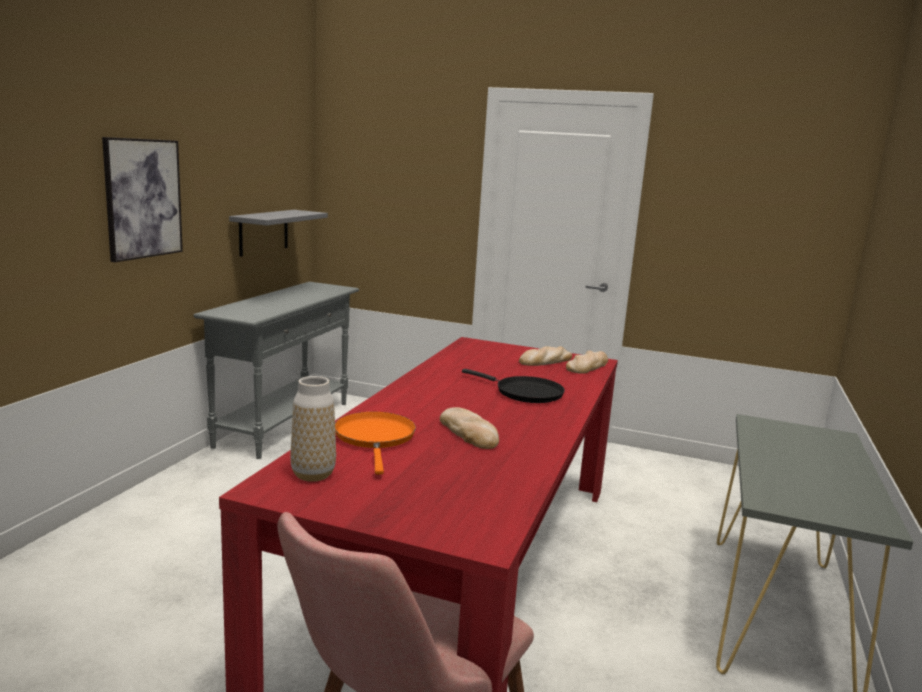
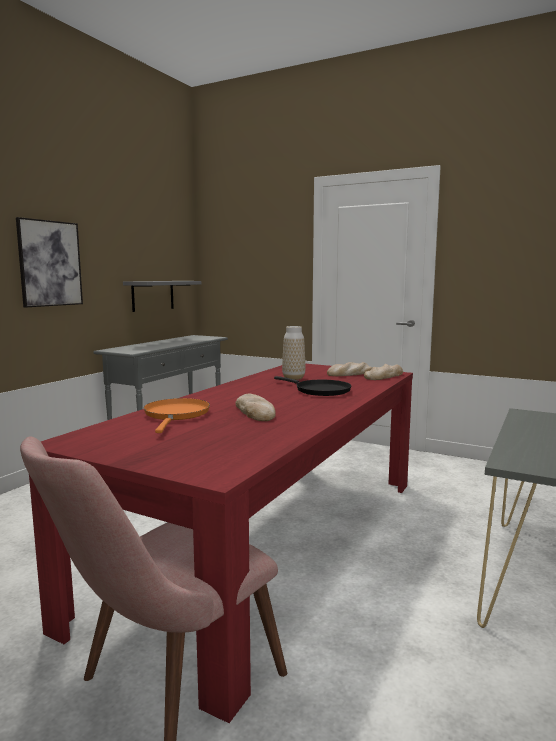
camera: 10 degrees right, 5 degrees down
(313, 474) = (109, 434): vase -> vase (293, 378)

